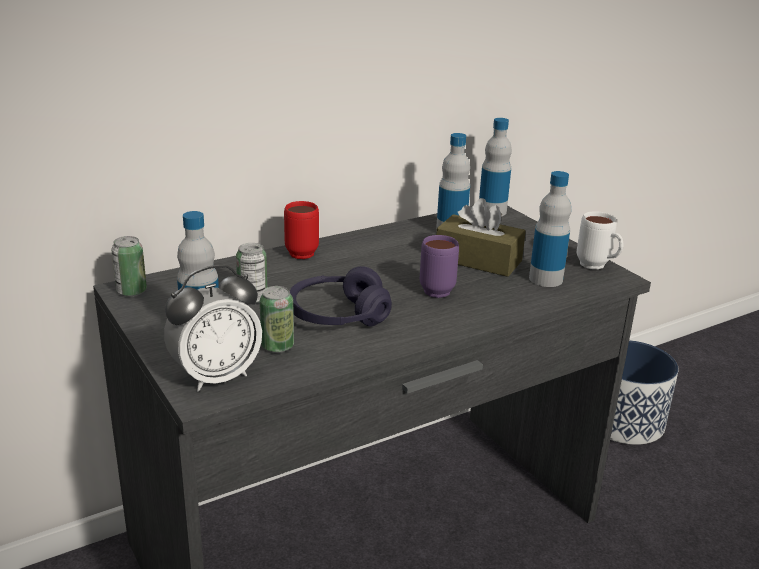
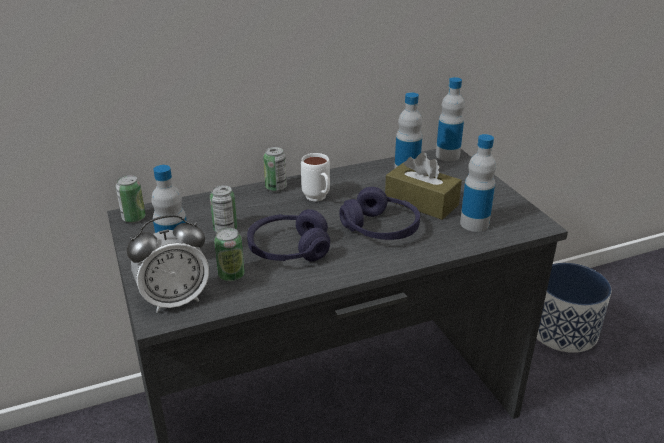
camera: 10 degrees right, 5 degrees up
(300, 251) = (276, 187): red mug -> can
(440, 289) = (380, 229): purple mug -> purple headphones
(597, 267) = (523, 214): white mug -> white mug (318, 199)

